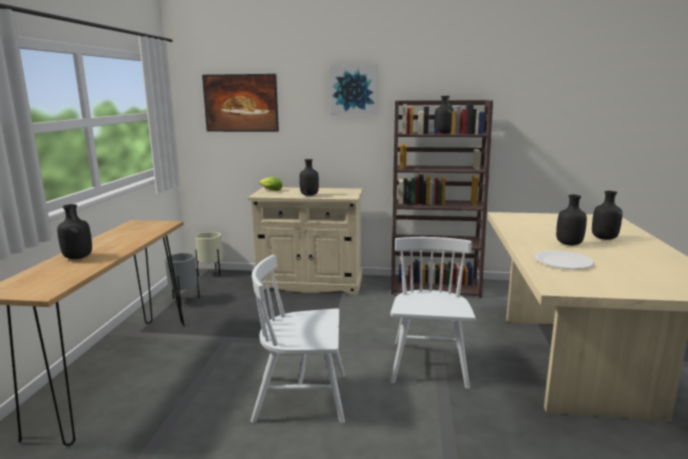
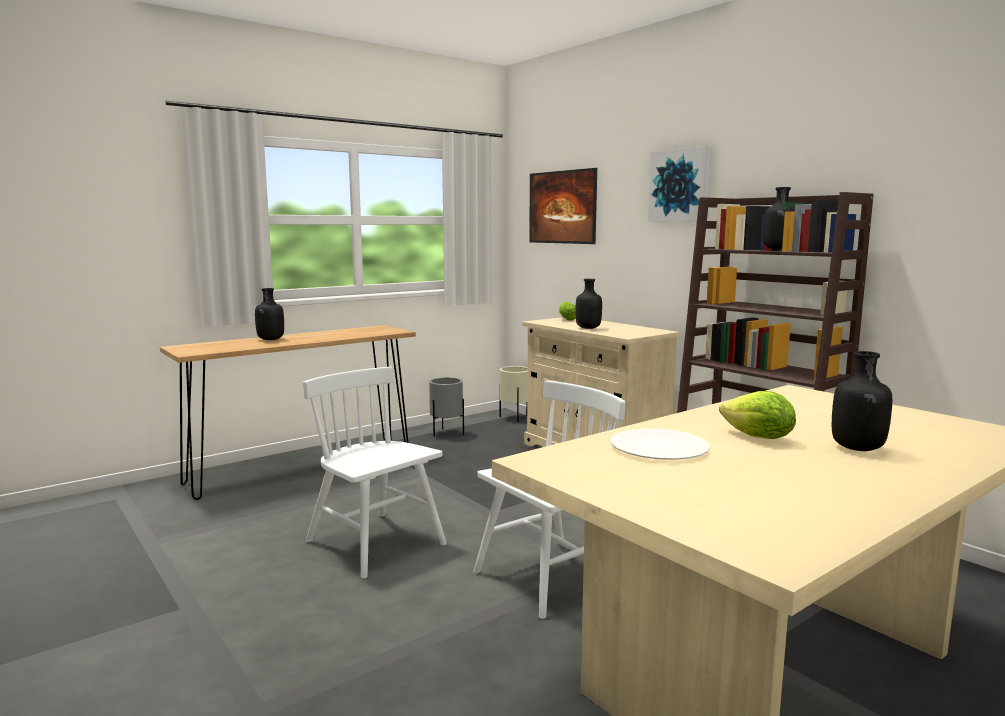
camera: 45 degrees right, 5 degrees down
(569, 244) = (758, 438): black bottle -> lettuce

